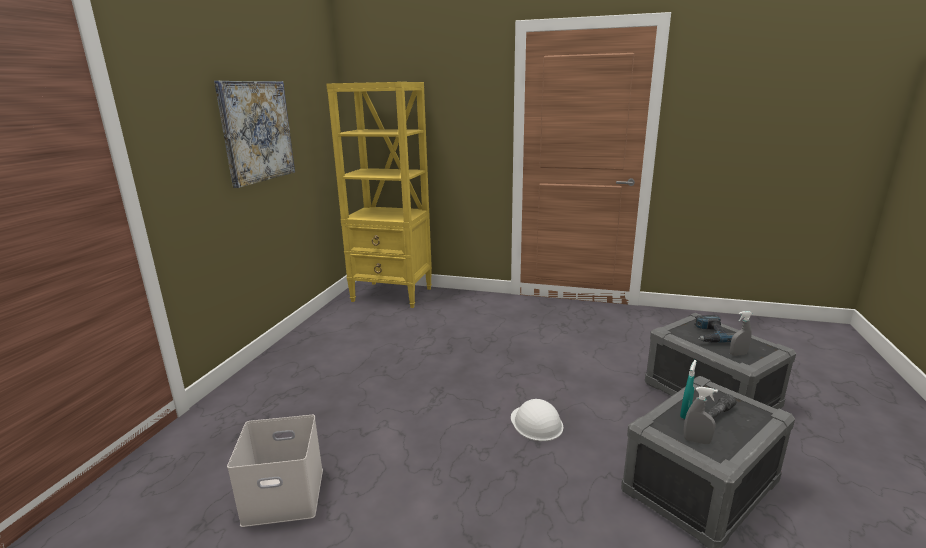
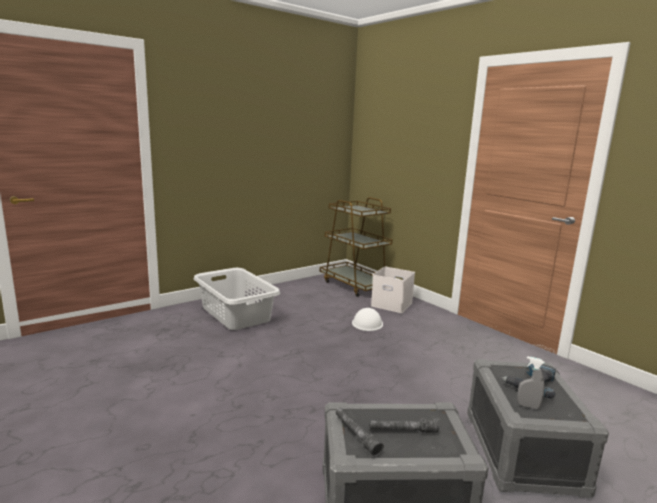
camera: 35 degrees right, 5 degrees down
(256, 131) = (258, 137): picture -> none
(286, 494) = (144, 365): white storage box -> white storage box (392, 304)
(308, 376) = (235, 314): none -> grey laundry basket
(392, 295) = (355, 285): yellow bookcase -> brown cart
(536, 423) = (332, 398): white hard hat -> white hard hat (367, 323)
(685, 413) = (385, 417): turquoise spray bottle -> none
(696, 441) = (356, 435): grey spray bottle -> grey flashlight

